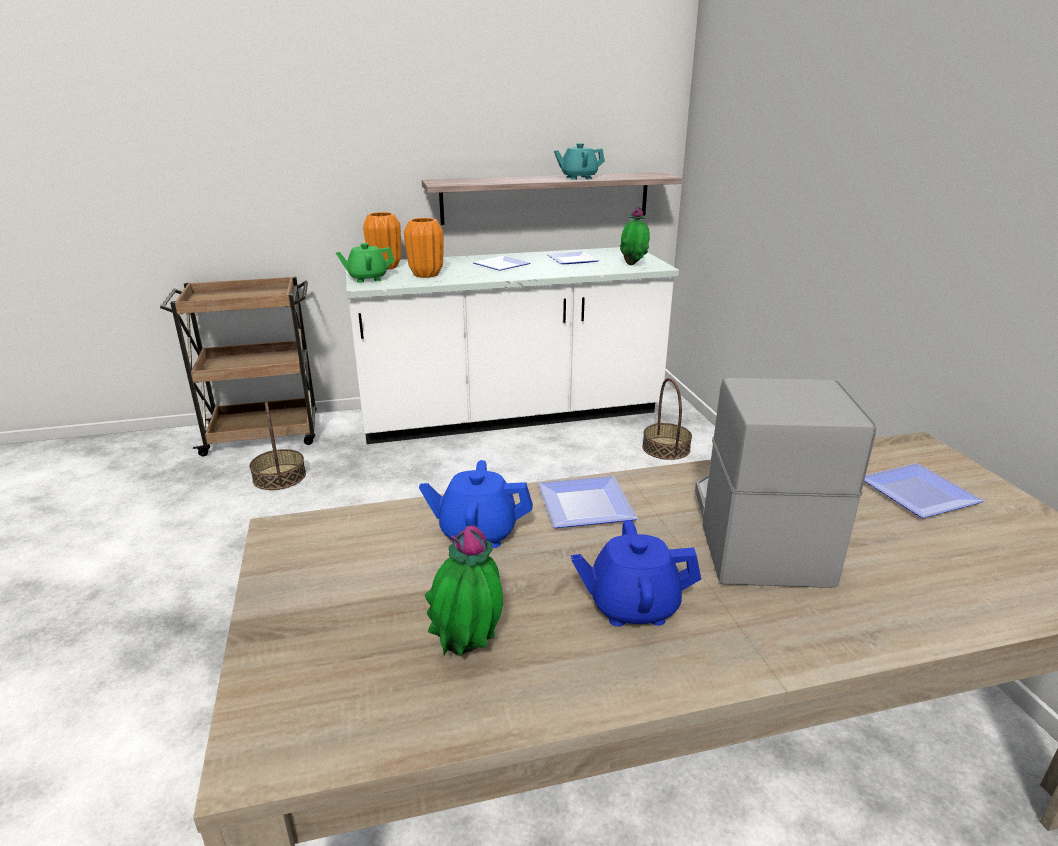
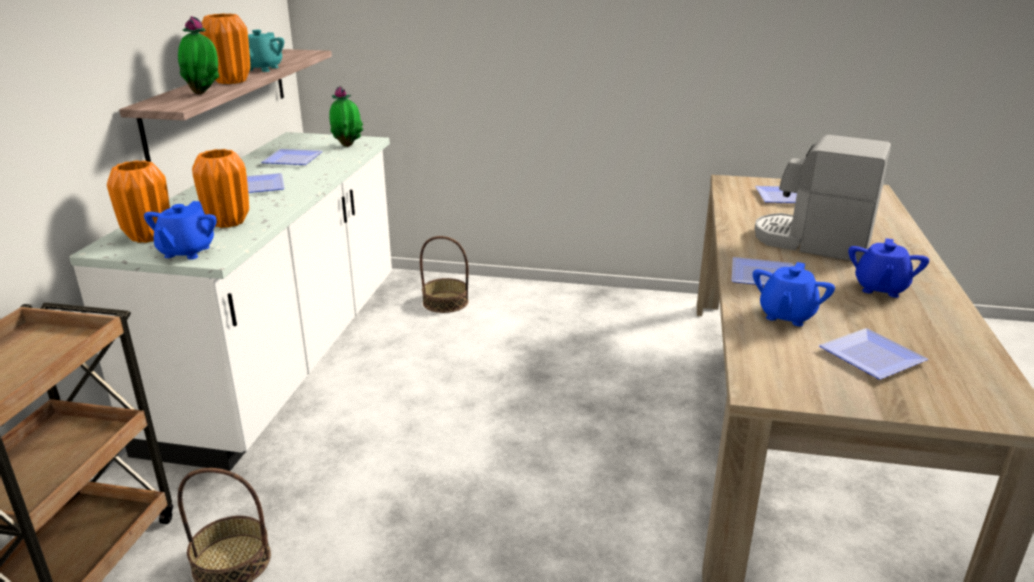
camera: 65 degrees left, 0 degrees up
(367, 278) = (186, 252): green teapot -> blue teapot
(397, 605) = (871, 355): none -> plate
(468, 651) = (920, 340): potted plant -> potted plant (204, 93)
(526, 180) = (231, 81): none -> orange vase

